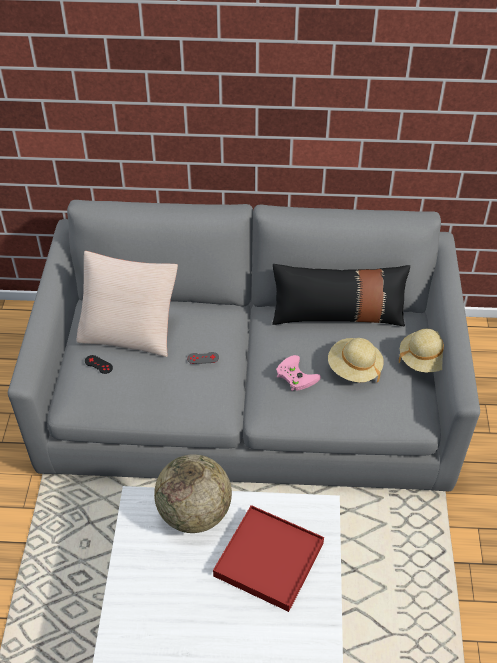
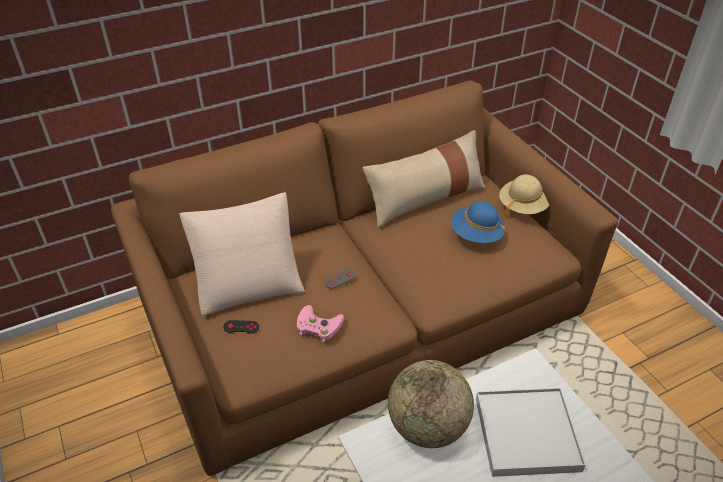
camera: 30 degrees left, 5 degrees down
(250, 393) = (362, 308): grey sofa -> brown sofa
(269, 560) = (527, 434): red tray -> white tray
(294, 375) = (432, 260): pink game controller -> pink game controller (316, 326)
(338, 314) = (425, 198): black pillow -> beige pillow
(354, 369) = (476, 235): beige hat -> blue hat

